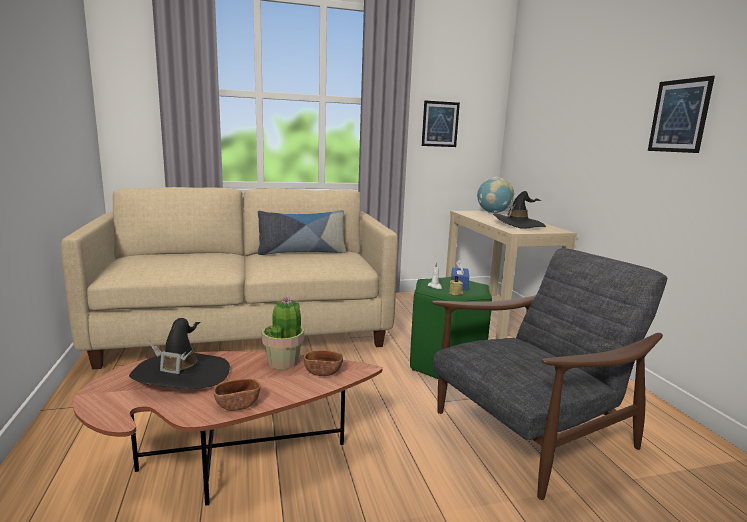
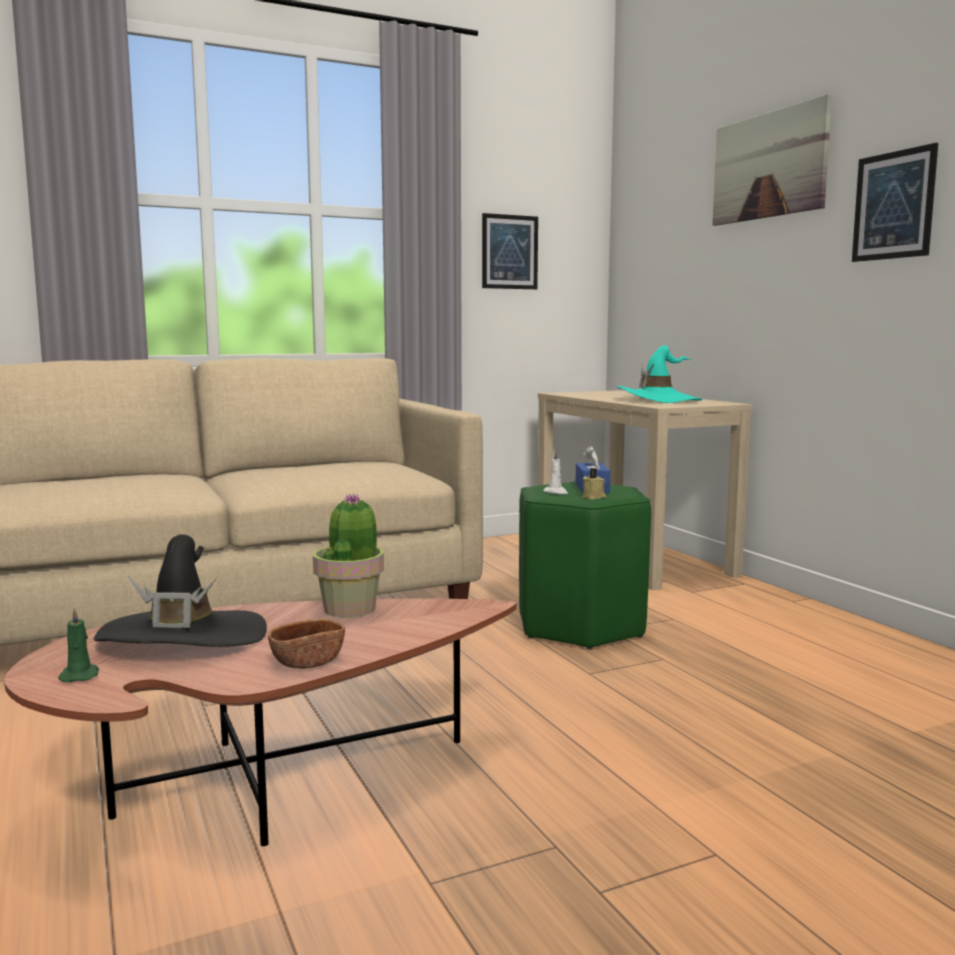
camera: 10 degrees left, 5 degrees down
(113, 398) = (80, 675): none -> green candle
(302, 252) = (308, 465): pillow -> none
(323, 372) = (424, 614): brown bowl -> none
(493, 212) = (607, 392): globe -> none
(518, 224) = (658, 400): black hat -> turquoise hat
(530, 432) = (746, 695): grey armchair -> none
(602, 80) = (769, 165): none -> picture

